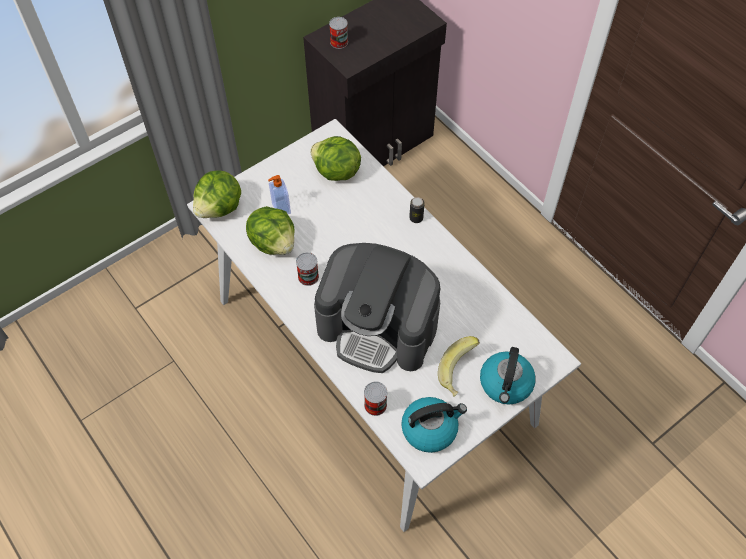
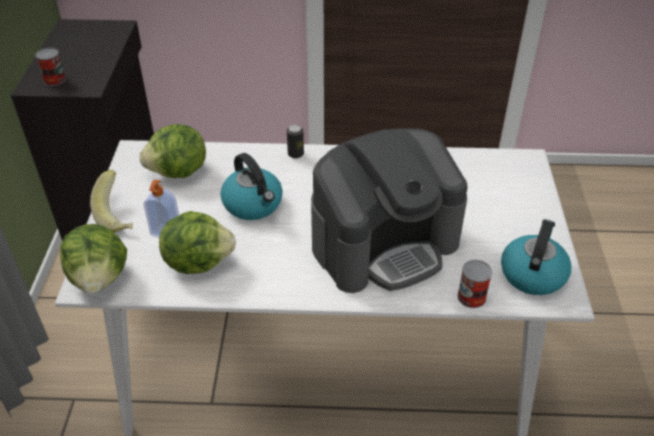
camera: 50 degrees left, 15 degrees down
(308, 276) = (270, 259): can -> none
(459, 373) = (489, 220): banana -> banana (119, 216)
(506, 384) = (527, 200): kettle -> kettle (253, 204)

